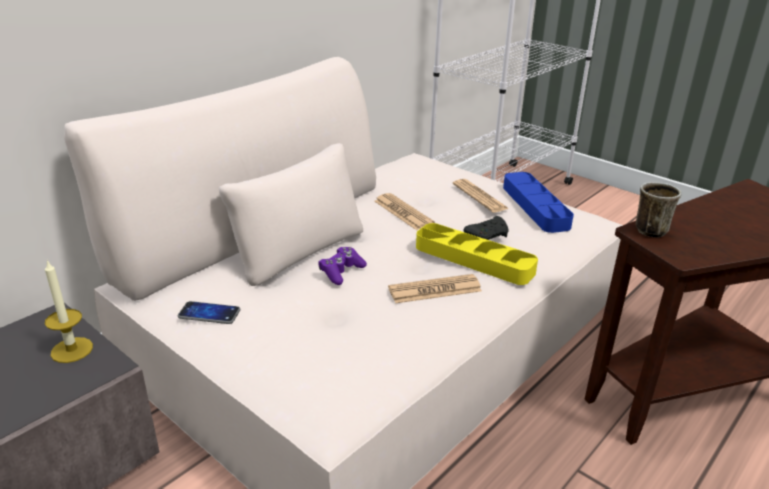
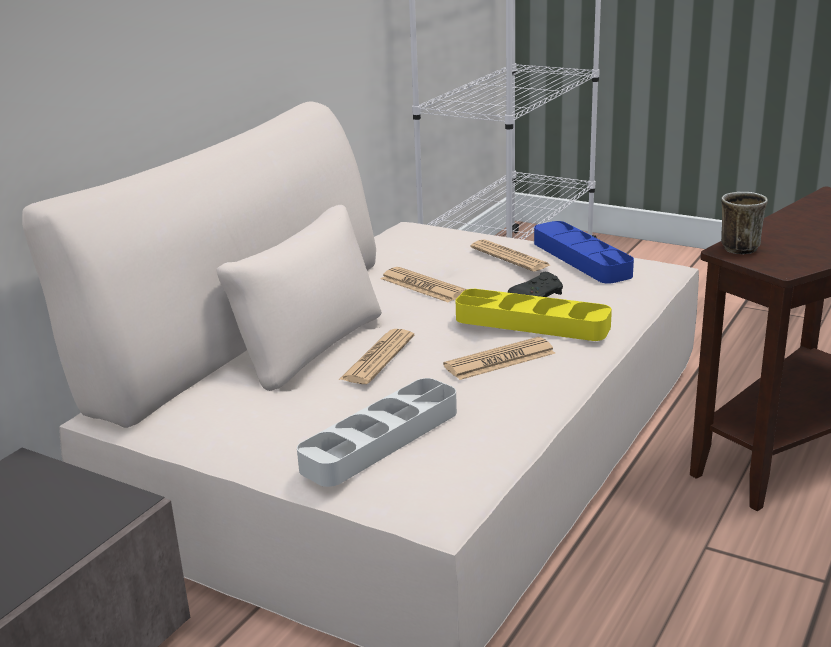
camera: 10 degrees left, 5 degrees down
(72, 350) = (67, 495): candle -> none
(209, 314) = (236, 424): phone -> none
(311, 349) = (381, 439): none -> grey tray
(341, 272) = (377, 358): purple game controller -> newspaper

